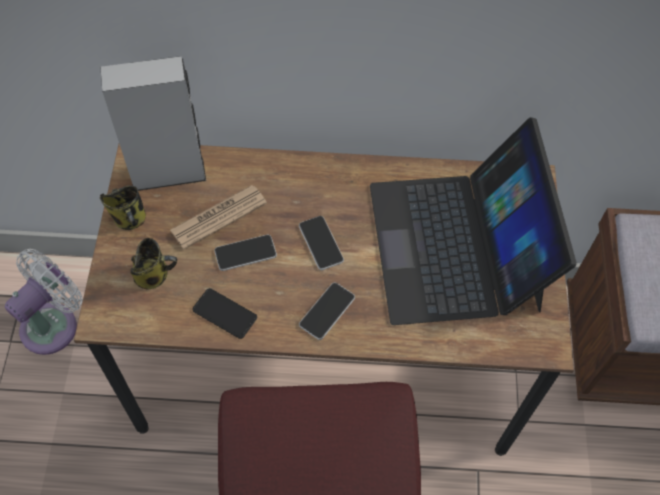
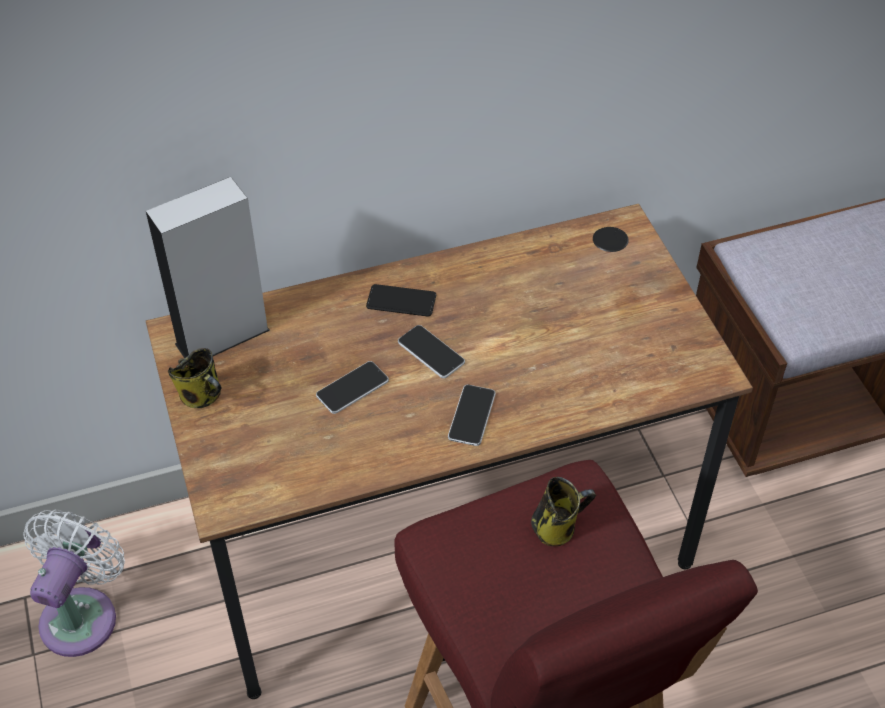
camera: 20 degrees left, 10 degrees down
(154, 275) = (259, 443): mug -> mug (557, 527)
(219, 217) = (303, 362): newspaper -> none
(225, 314) = (360, 455): phone -> phone (401, 301)
(456, 245) = (576, 309): laptop -> none

